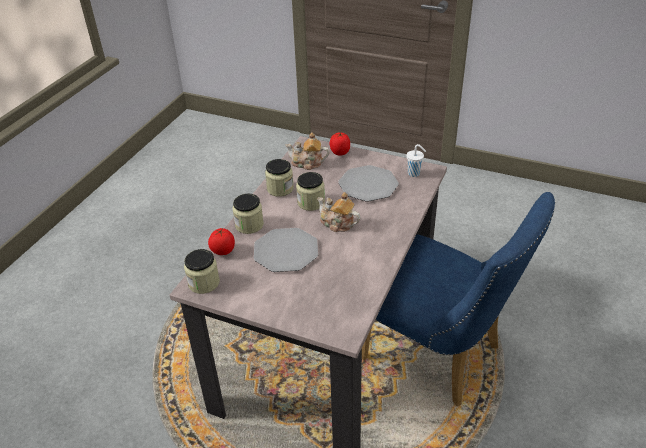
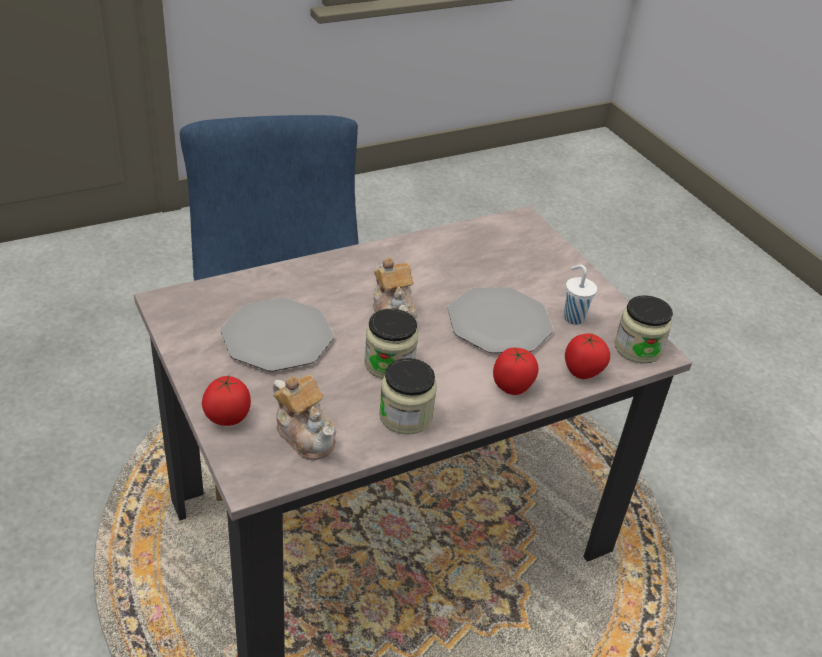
camera: 145 degrees left, 0 degrees up
(249, 225) = (512, 387): jar -> tomato
(414, 174) = (193, 310): white cup -> white cup (572, 317)

